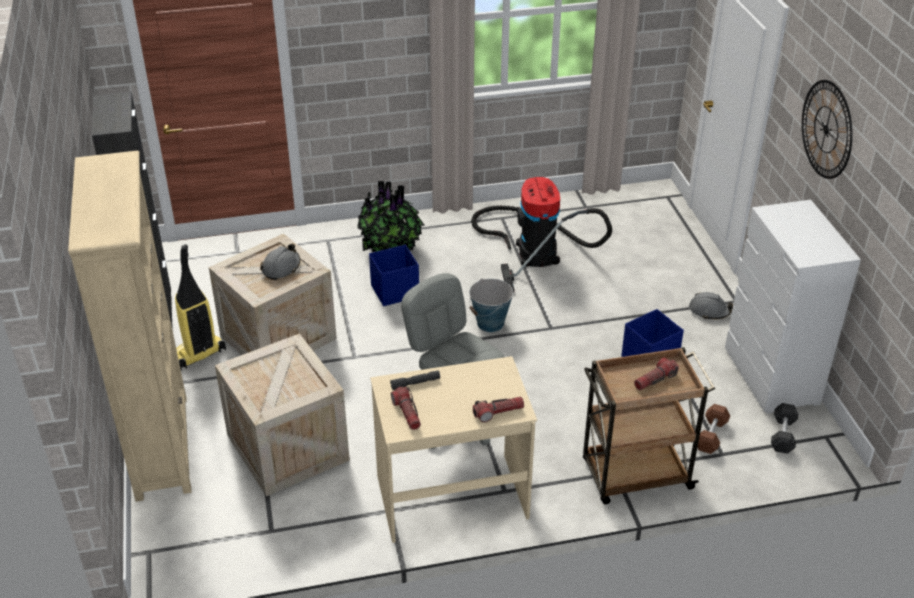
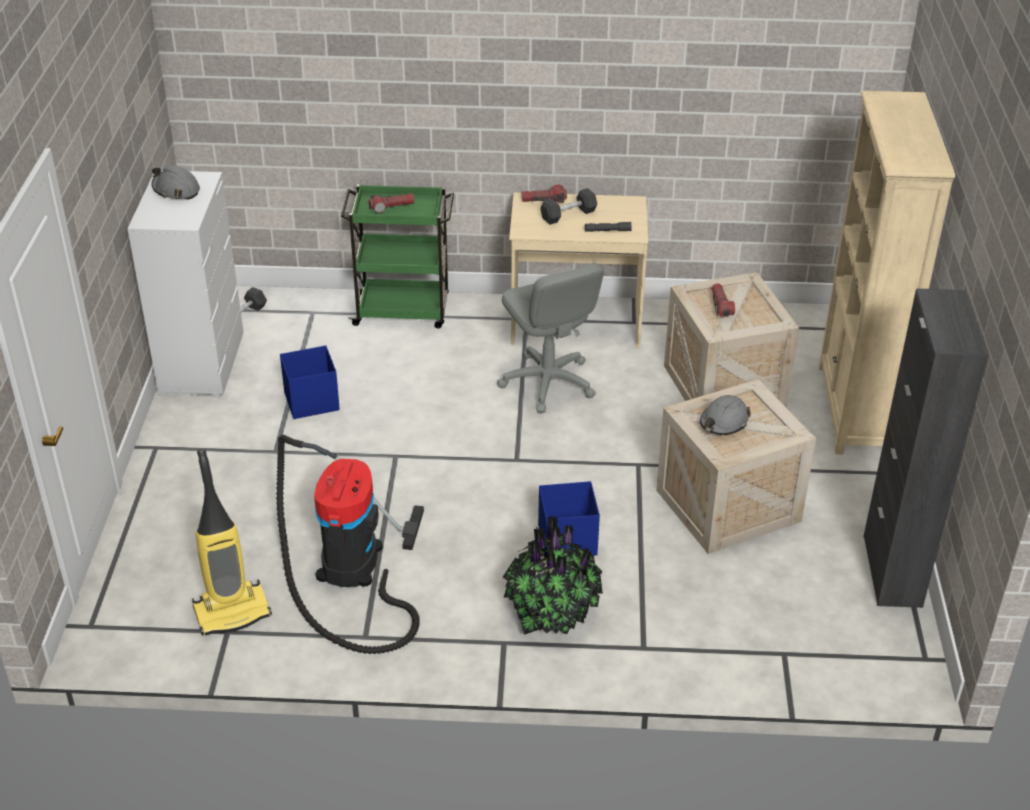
camera: 165 degrees left, 0 degrees up
(197, 355) = (828, 500): vacuum cleaner -> vacuum cleaner (232, 611)
(407, 413) = (622, 212): flashlight -> flashlight (721, 306)
(463, 396) = (568, 215): none -> grey dumbbell
(490, 323) = (464, 474): bucket -> none
(634, 475) = (403, 311): brown cart -> green cart
(709, 311) = (198, 442): grey hard hat -> grey hard hat (176, 190)
(711, 435) = (309, 327): brown dumbbell -> none
(826, 129) = (106, 155): wall clock -> none

